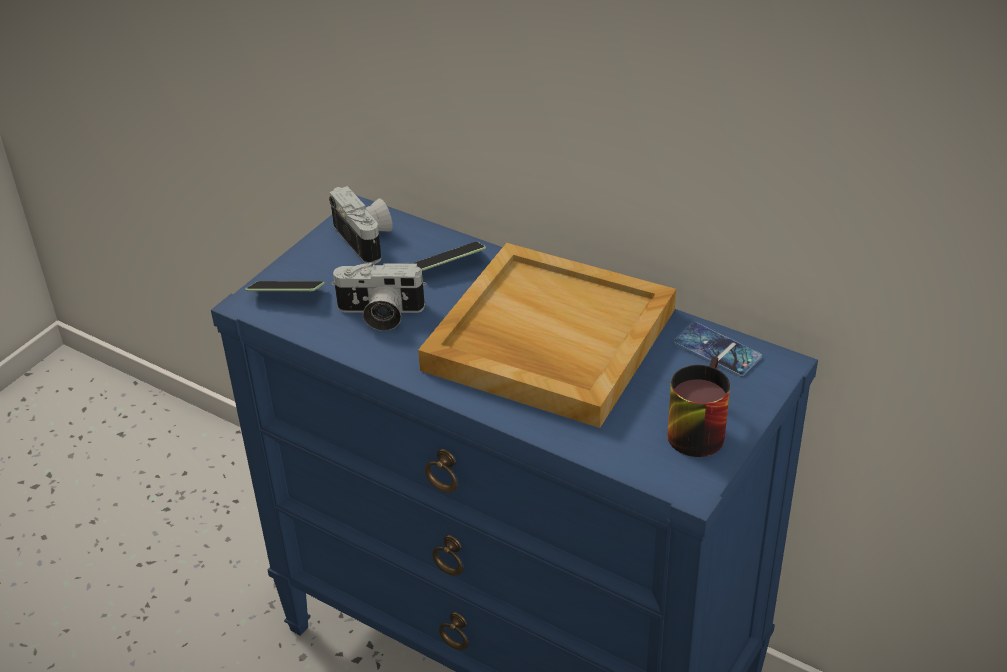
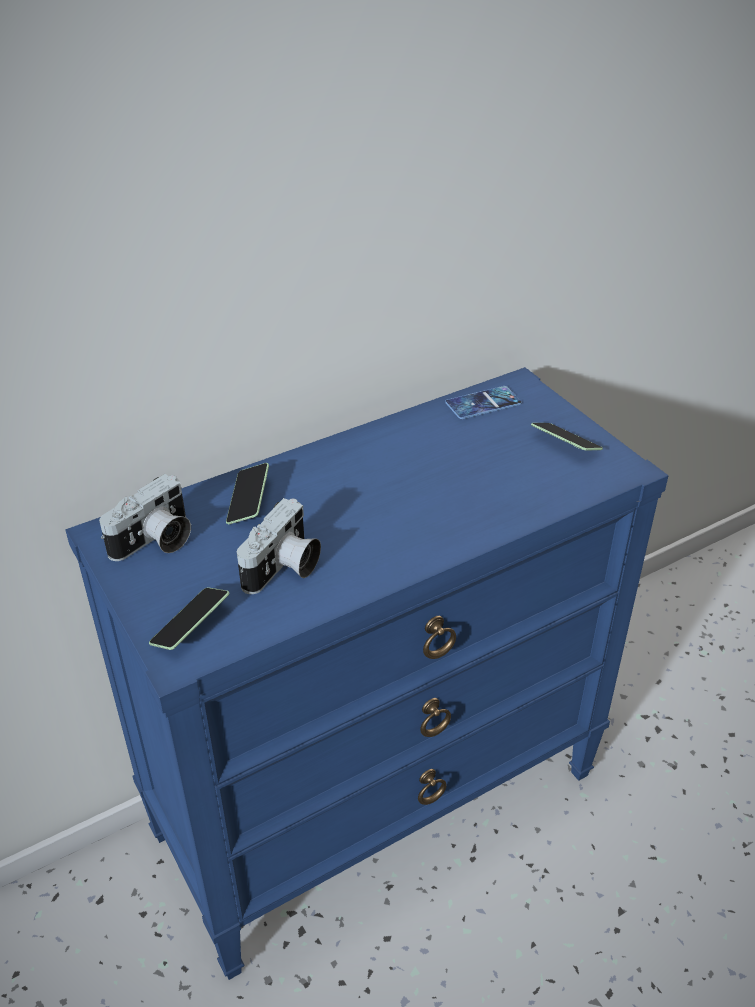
camera: 65 degrees left, 0 degrees up
(367, 239) = (155, 541): camera -> camera turned 135 degrees clockwise
(547, 340) = (405, 480): beige tray -> none
(693, 428) = (565, 445): mug -> phone

